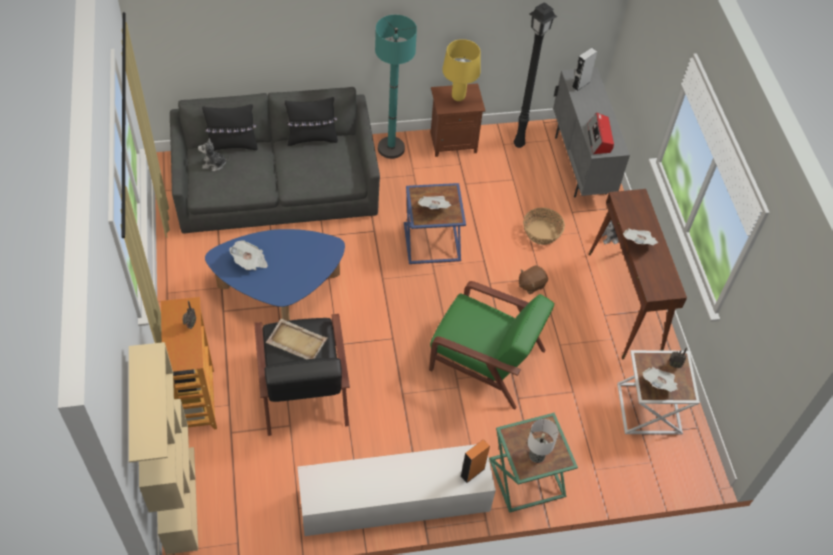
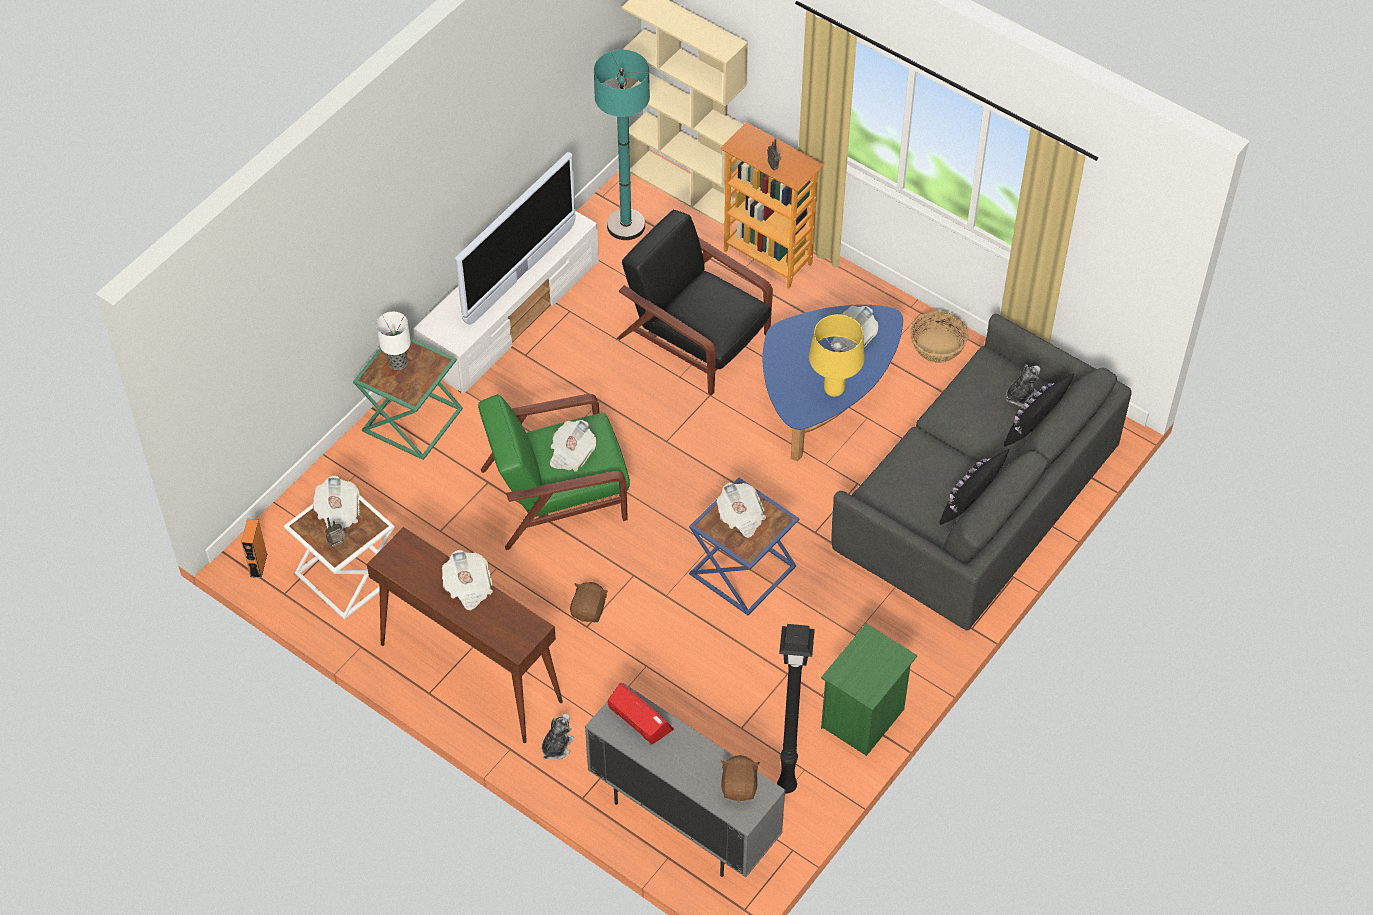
camera: 140 degrees right, 0 degrees up
(296, 341) = (720, 309): beige tray -> none
(387, 470) = (520, 275): none -> television
(391, 148) = (920, 647): turquoise floor lamp -> turquoise floor lamp (626, 225)
(452, 142) = (864, 719): brown nightstand -> green nightstand
(458, 97) = (870, 667): yellow table lamp -> yellow table lamp (833, 390)
(472, 472) = (446, 326): orange speaker -> orange speaker (258, 565)
(479, 326) = (571, 454): none -> newspaper
(542, 233) = (638, 684): basket -> basket (937, 346)
(580, 84) = (739, 786): grey speaker -> brown plush toy

